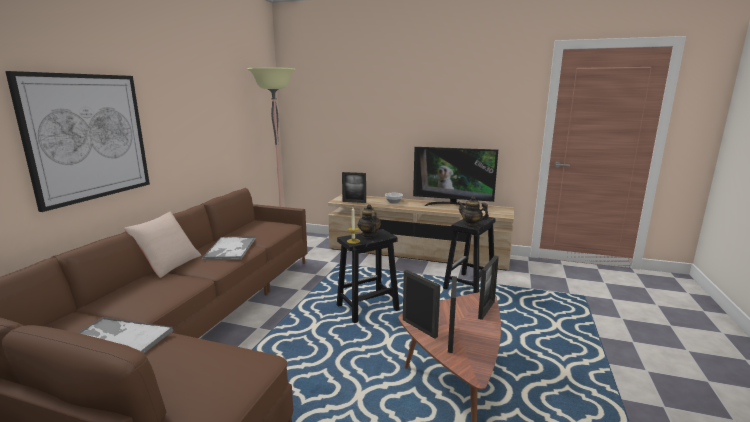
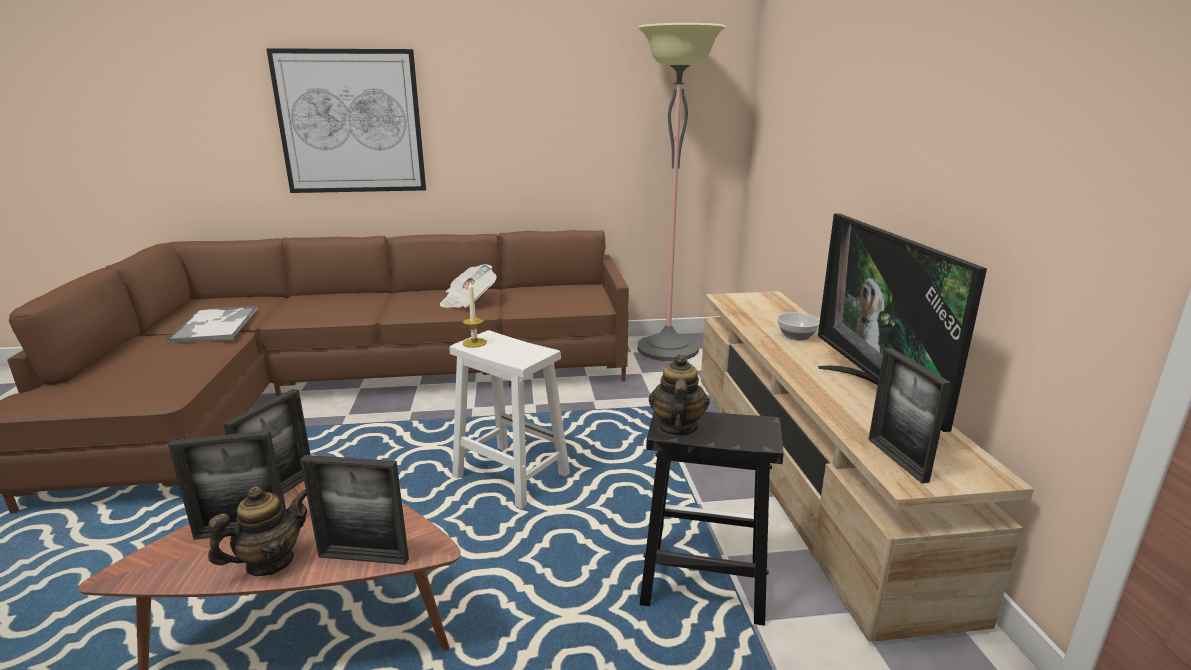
camera: 65 degrees right, 5 degrees up
(168, 264) = (404, 291): beige pillow -> none
(230, 249) = (468, 301): tray -> newspaper
(354, 202) = (740, 308): picture frame -> picture frame (897, 459)
(366, 308) = (509, 475): black stool -> white stool
(369, 235) = (515, 347): teapot -> teapot (269, 562)

